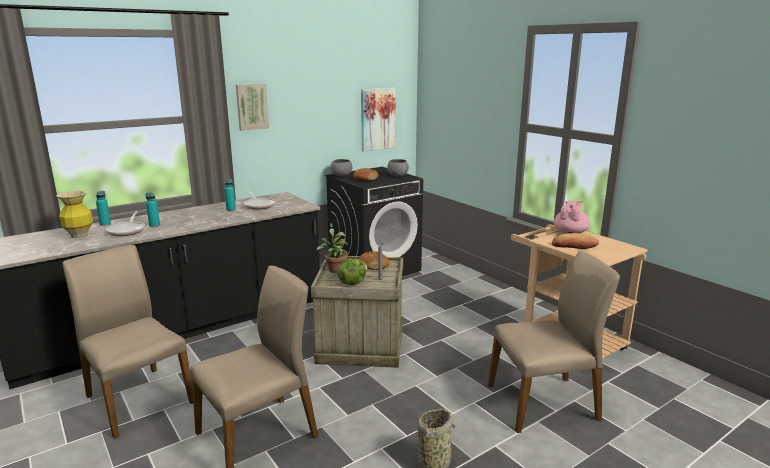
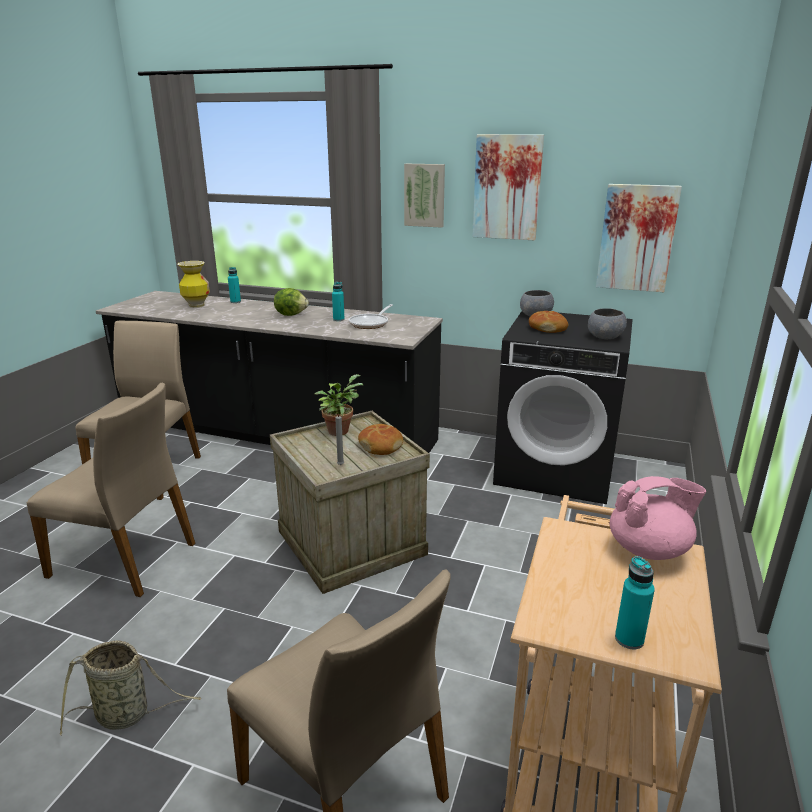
camera: 55 degrees right, 5 degrees up
(127, 230) = (226, 312): frying pan -> none
(154, 225) = (251, 314): turquoise bottle -> turquoise bottle (629, 639)
(306, 96) = (507, 187): none -> picture
(352, 282) = (312, 452): lettuce -> lettuce (291, 314)
(574, 245) = (582, 571): bread -> none

